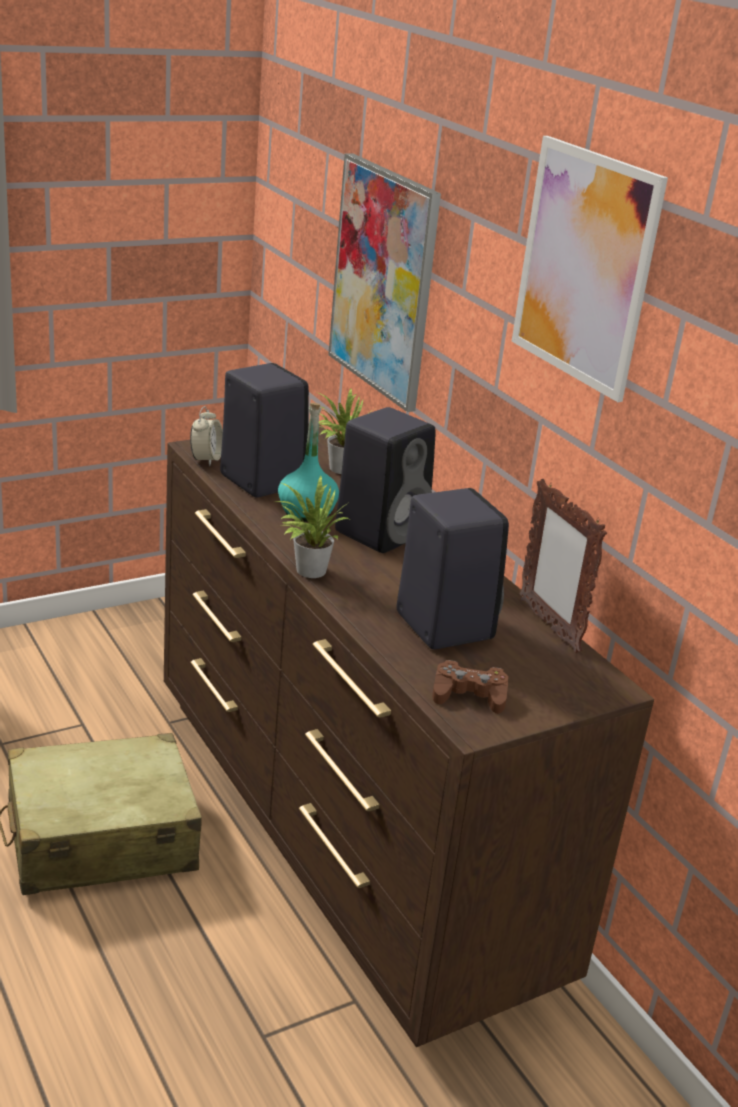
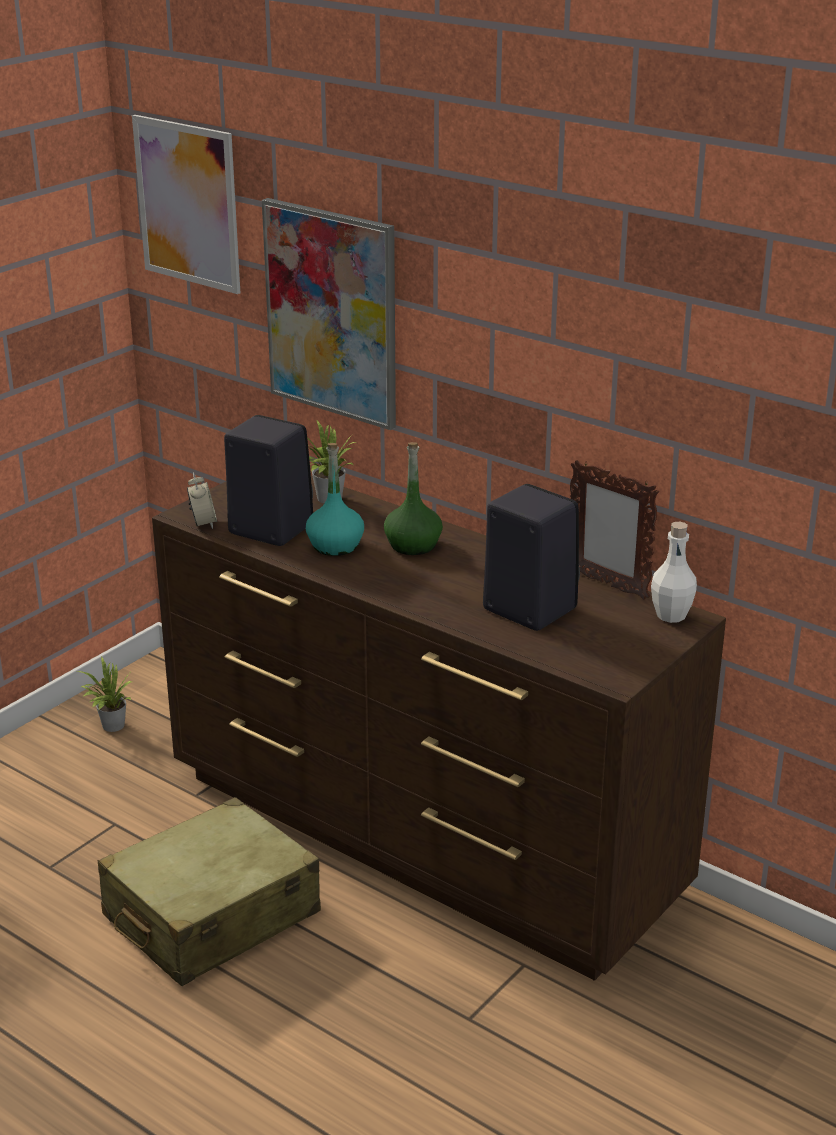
camera: 20 degrees left, 0 degrees up
(306, 570) = (382, 597): potted plant -> potted plant (110, 726)
(382, 531) = (412, 545): black speaker -> green bottle
(469, 695) = (593, 657): brown game controller -> none
(584, 267) = (579, 273): picture -> picture (187, 204)
(592, 678) = (671, 615): none -> white bottle

